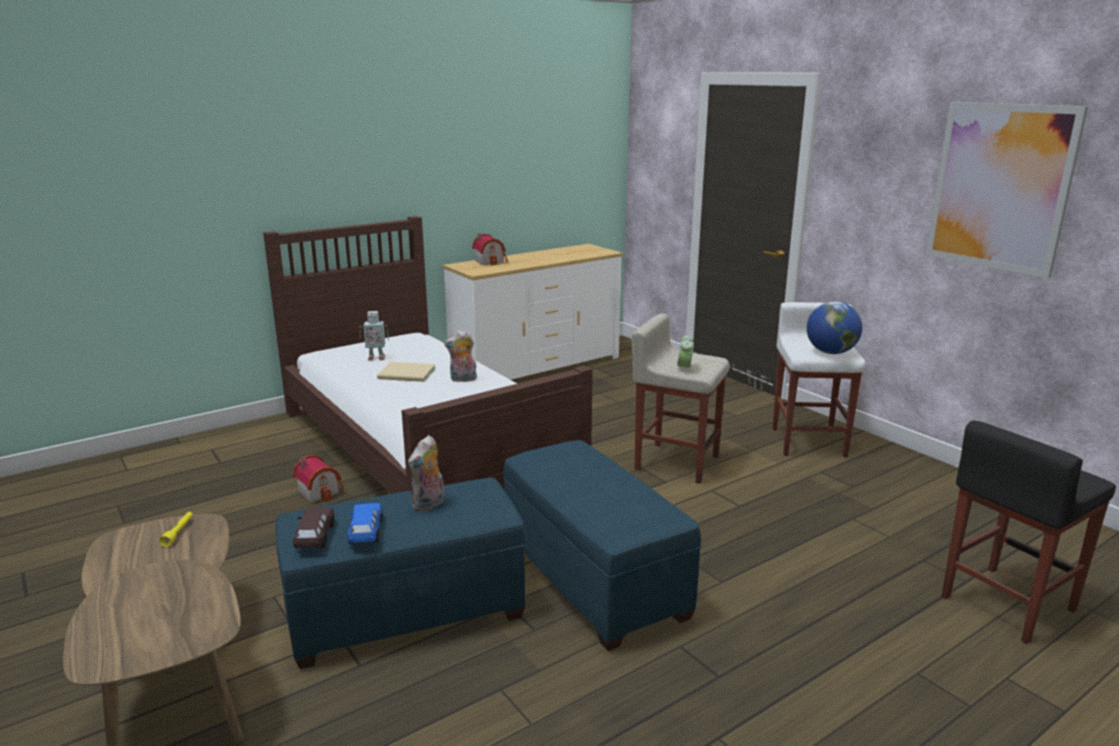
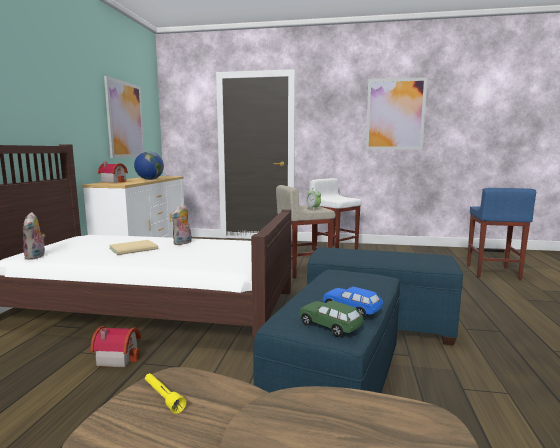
camera: 45 degrees left, 10 degrees down
(315, 537) = (330, 326): brown toy car -> green toy car
(376, 358) = (84, 248): toy robot -> none
(429, 505) = (341, 287): plush toy -> plush toy (36, 257)
(538, 164) = (125, 120): none -> picture
(831, 352) = (345, 198): globe -> globe (150, 179)
(1006, 604) = (492, 272): black stool -> blue stool

